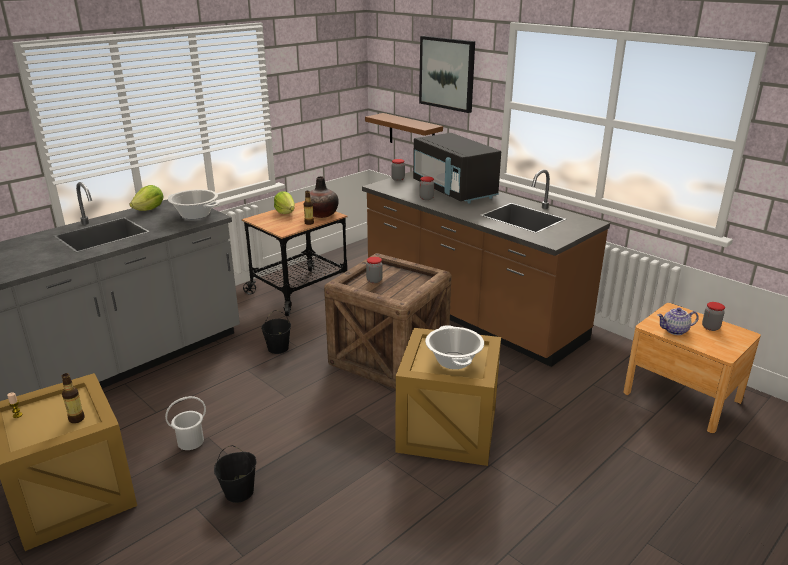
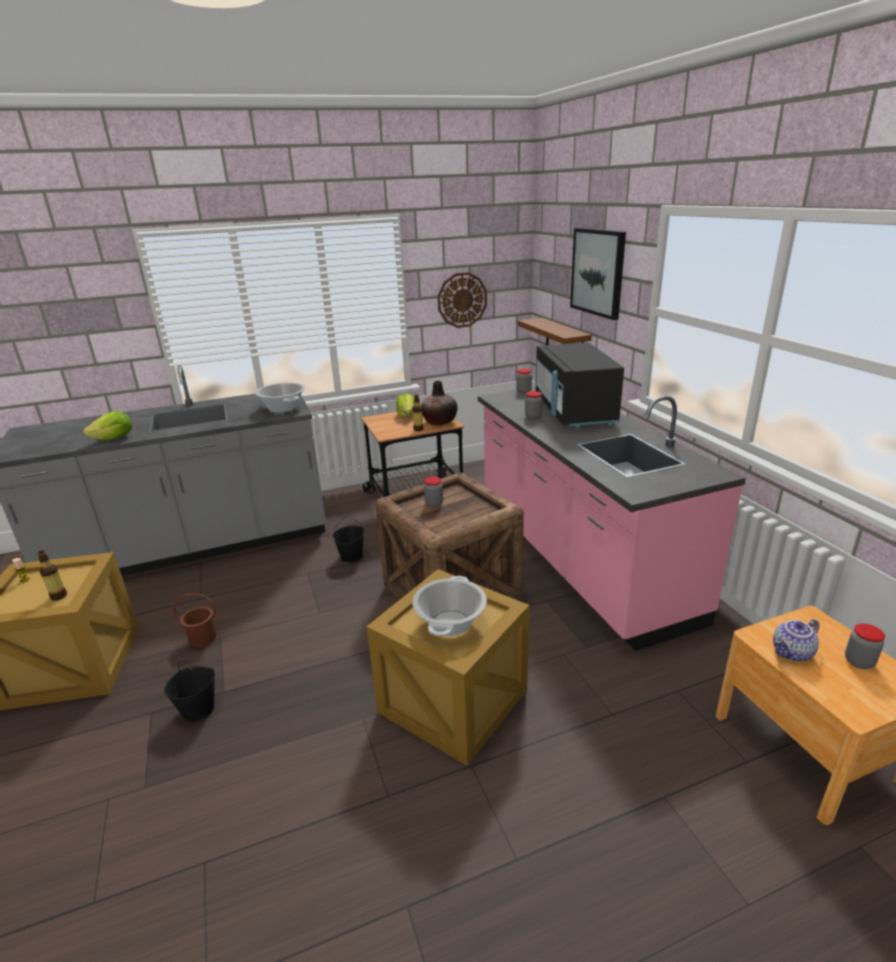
camera: 25 degrees right, 0 degrees up
(149, 209) = (253, 398): lettuce -> lettuce (114, 439)
(190, 441) = (202, 638): white bucket -> brown bucket
(314, 100) = (462, 300): none -> wall clock
(470, 313) = (578, 558): brown counter -> pink counter
(675, 331) = (792, 653): teapot -> teapot turned 45 degrees counterclockwise

